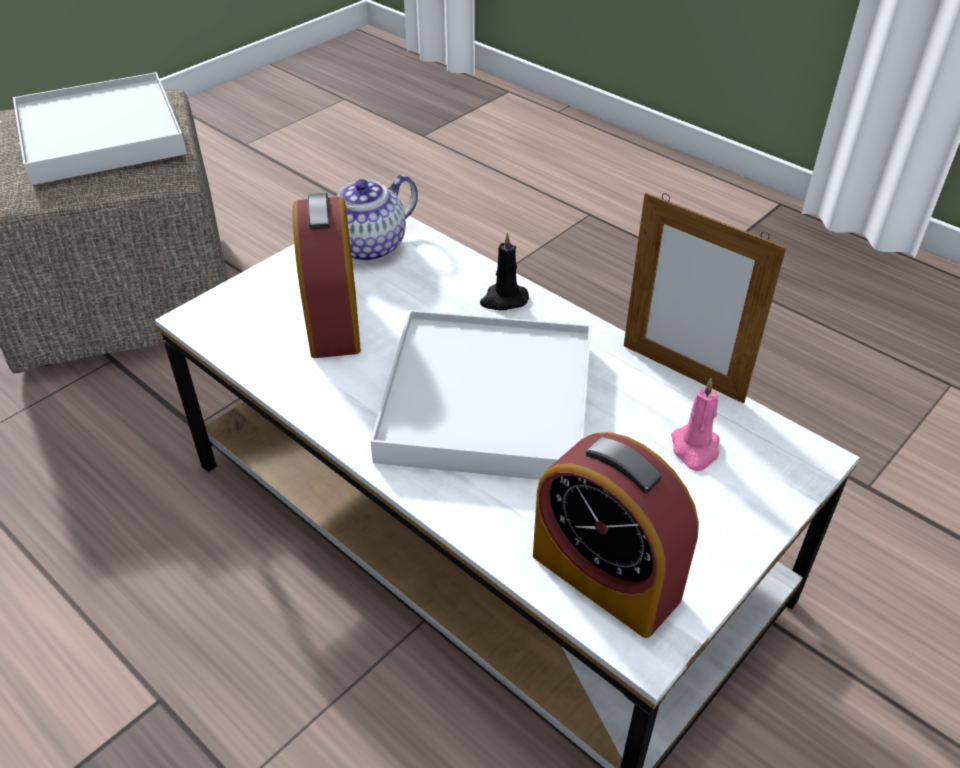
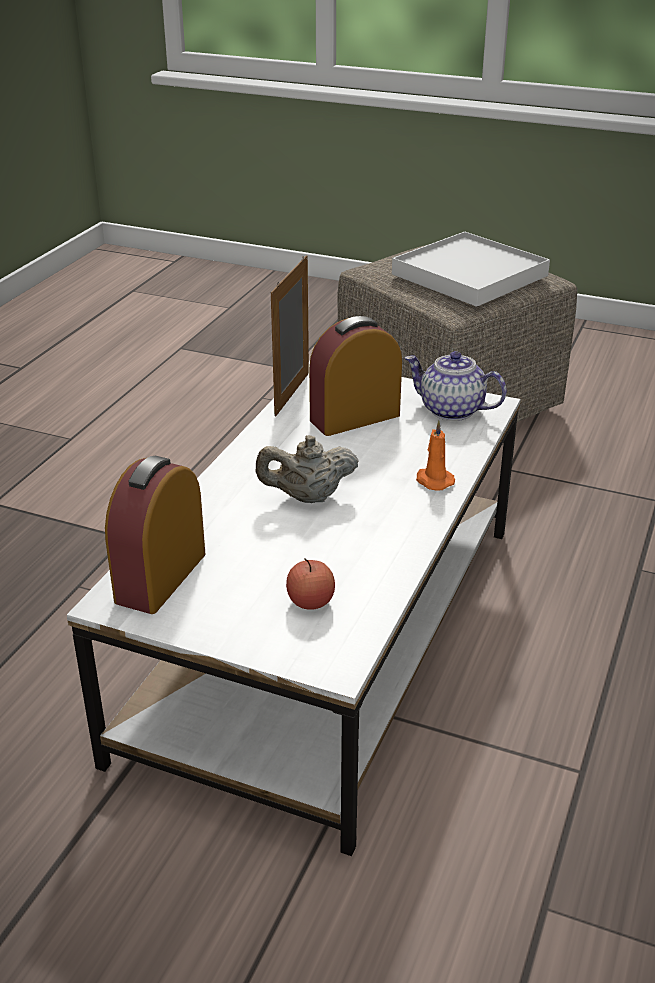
camera: 70 degrees right, 10 degrees down
(488, 402) = (308, 497): white tray -> beige teapot
(503, 300) = (433, 480): black candle -> orange candle
(682, 373) = (402, 583): picture frame -> picture frame (292, 394)
(695, 449) = (310, 602): pink candle -> apple

